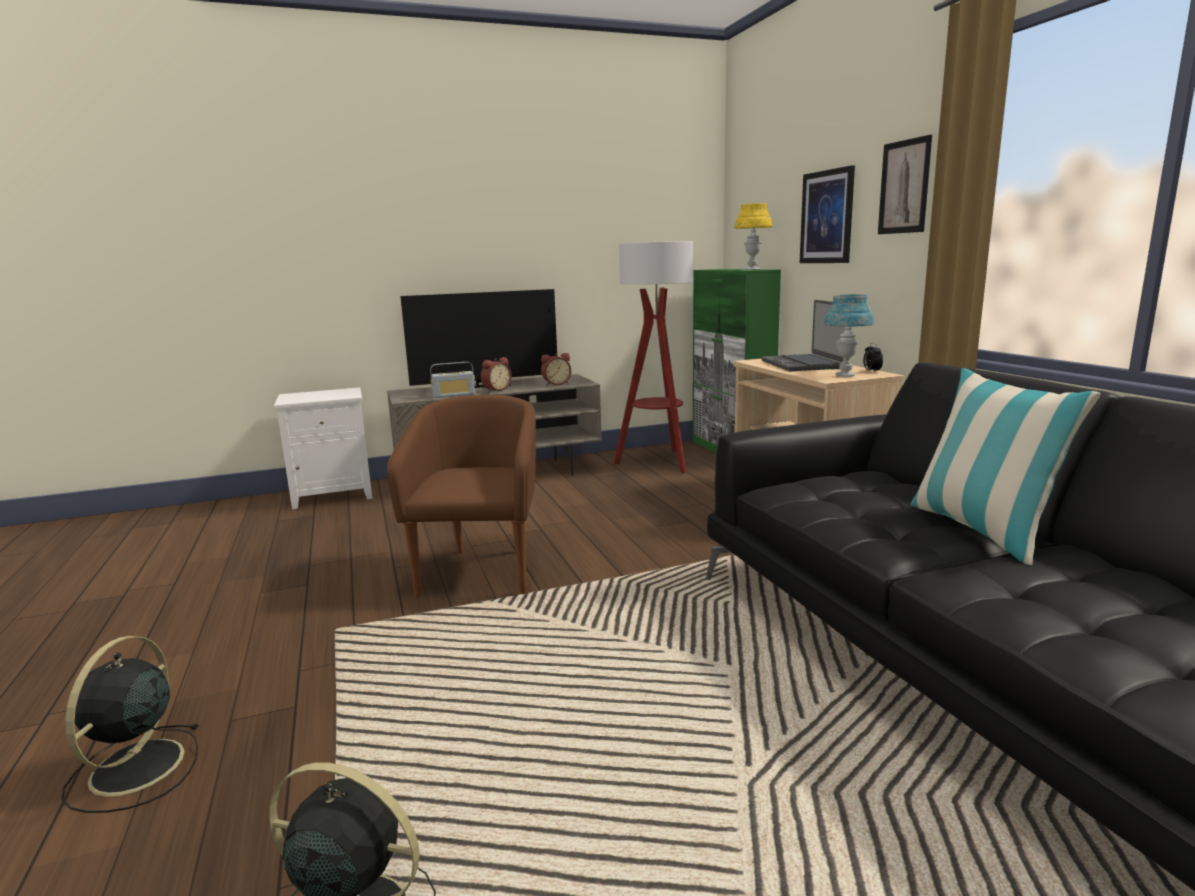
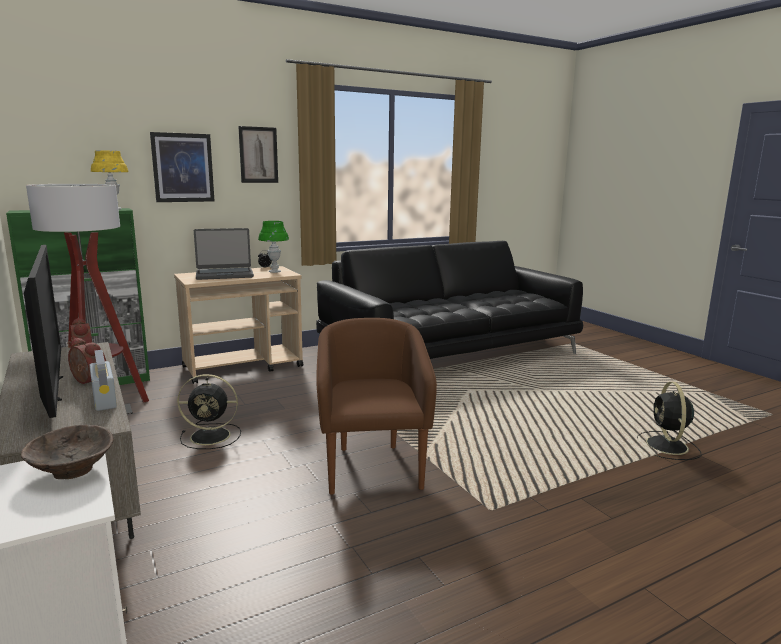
camera: 100 degrees left, 0 degrees up
(134, 769) = (676, 535): black fan -> black fan (212, 436)
(335, 396) = (72, 470): none -> brown bowl
(481, 570) = (372, 467): brown armchair -> brown armchair turned 90 degrees clockwise
(845, 375) = (275, 271): blue table lamp -> green table lamp
(982, 530) = (444, 301): pillow -> none

